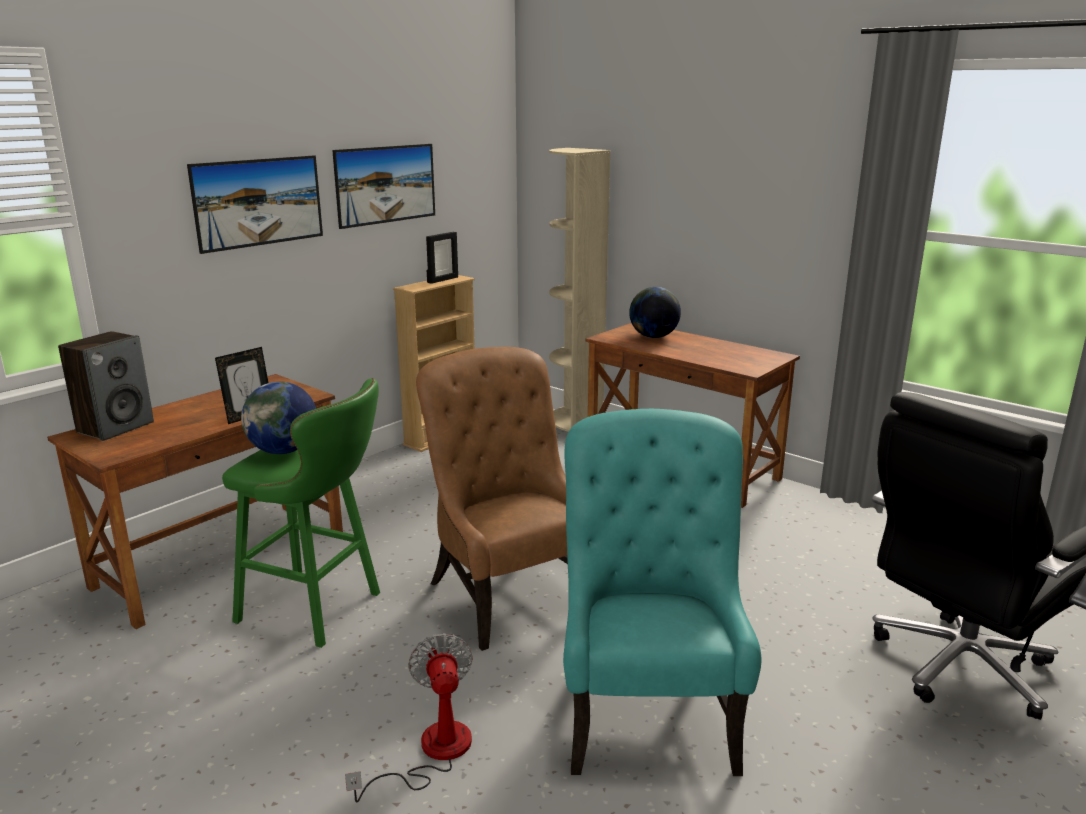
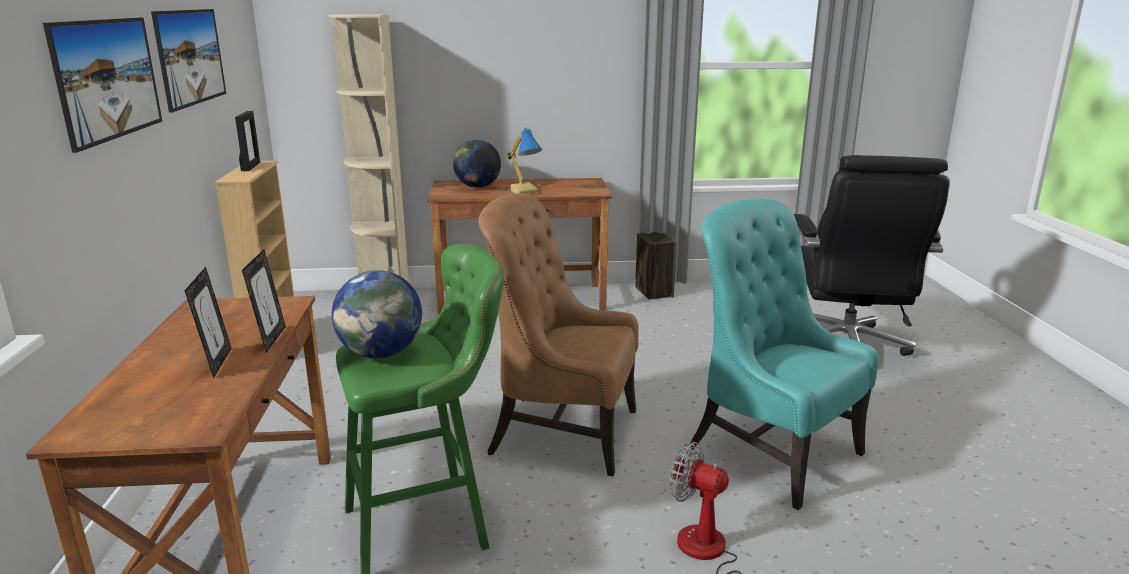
camera: 45 degrees left, 0 degrees up
(115, 427) = (115, 406): speaker -> speaker (653, 292)
(198, 420) = (216, 363): none -> picture frame
(683, 352) = (525, 191): none -> table lamp

